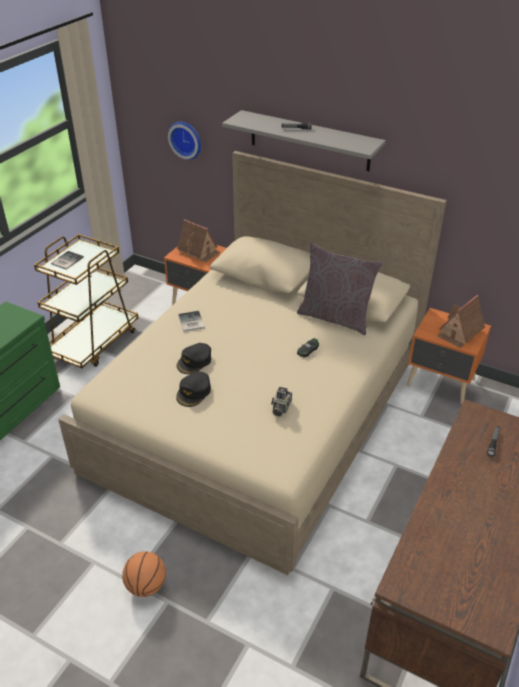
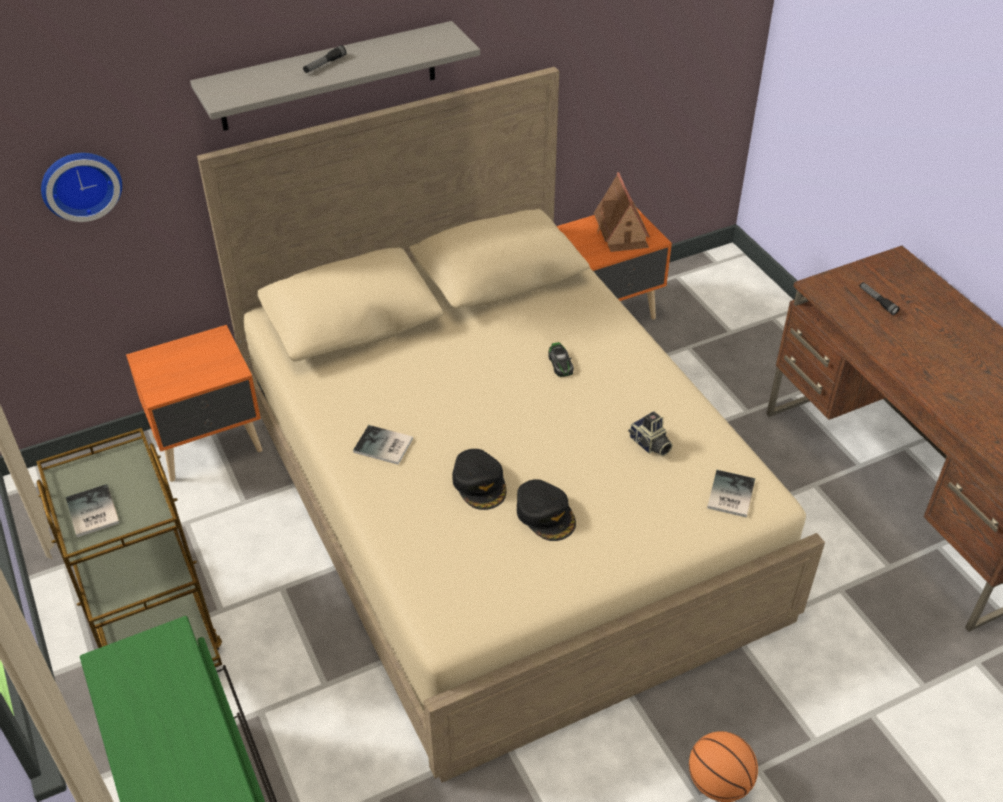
camera: 55 degrees left, 5 degrees up
(199, 251) = (182, 362): toy house -> none
(272, 455) = (729, 495): none -> book
(335, 317) = (518, 306): grey pillow -> none

